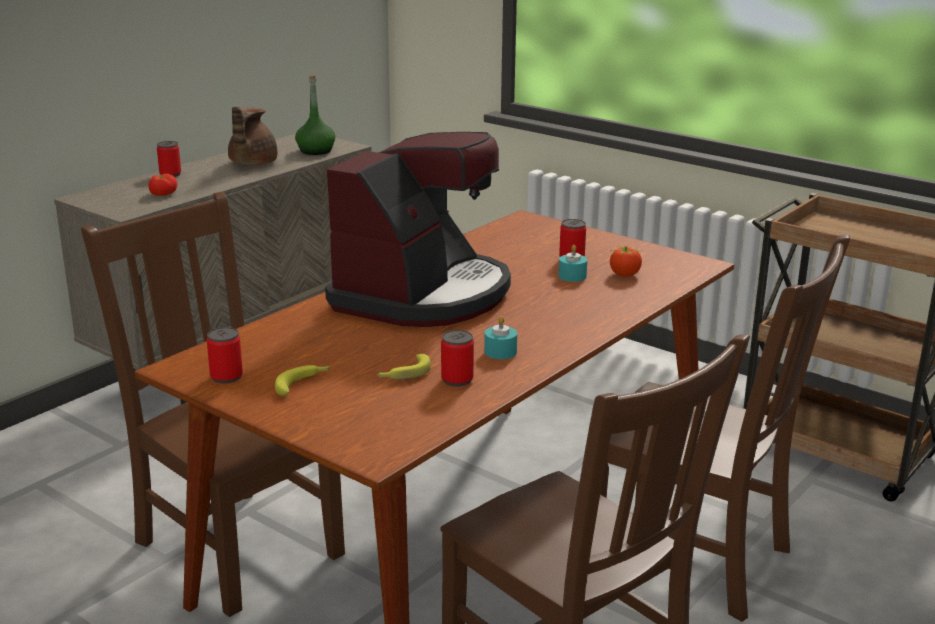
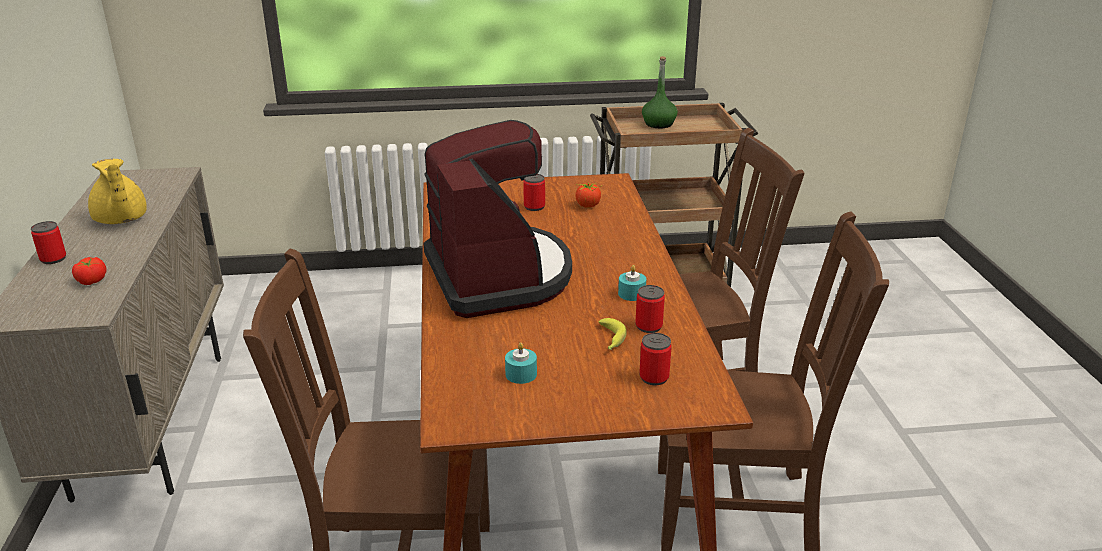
camera: 45 degrees left, 5 degrees up
(226, 377) = (503, 409): can -> can (654, 377)
(251, 164) = (120, 220): brown teapot -> yellow teapot
(303, 384) = (566, 383): banana -> none
(316, 151) = (158, 187): green bottle -> green bottle (659, 124)
(572, 276) = (561, 220): turquoise candle -> turquoise candle (521, 374)

